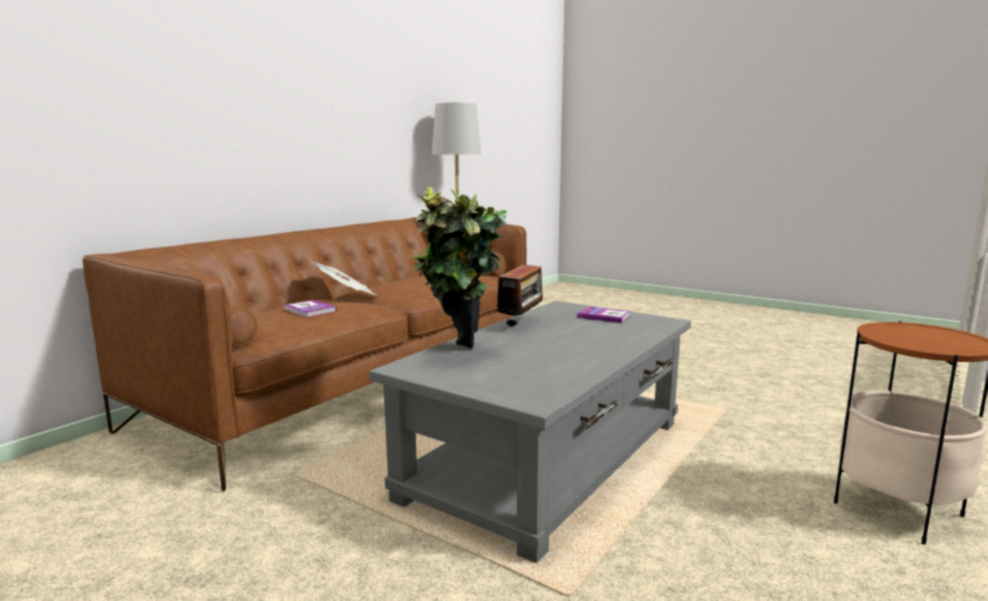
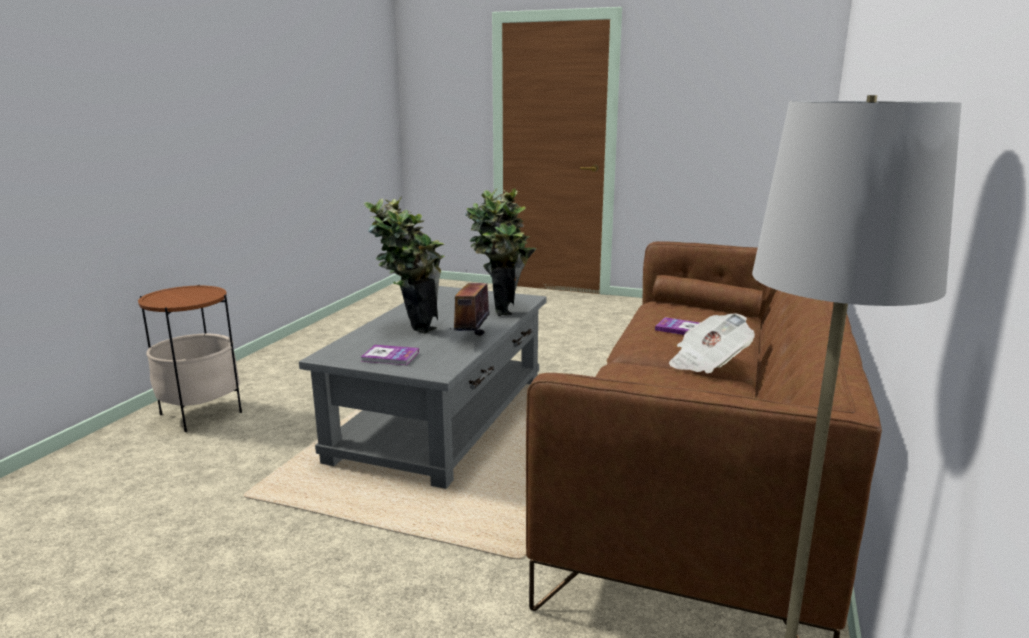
camera: 165 degrees right, 5 degrees up
(589, 341) = (409, 326): none -> potted plant

